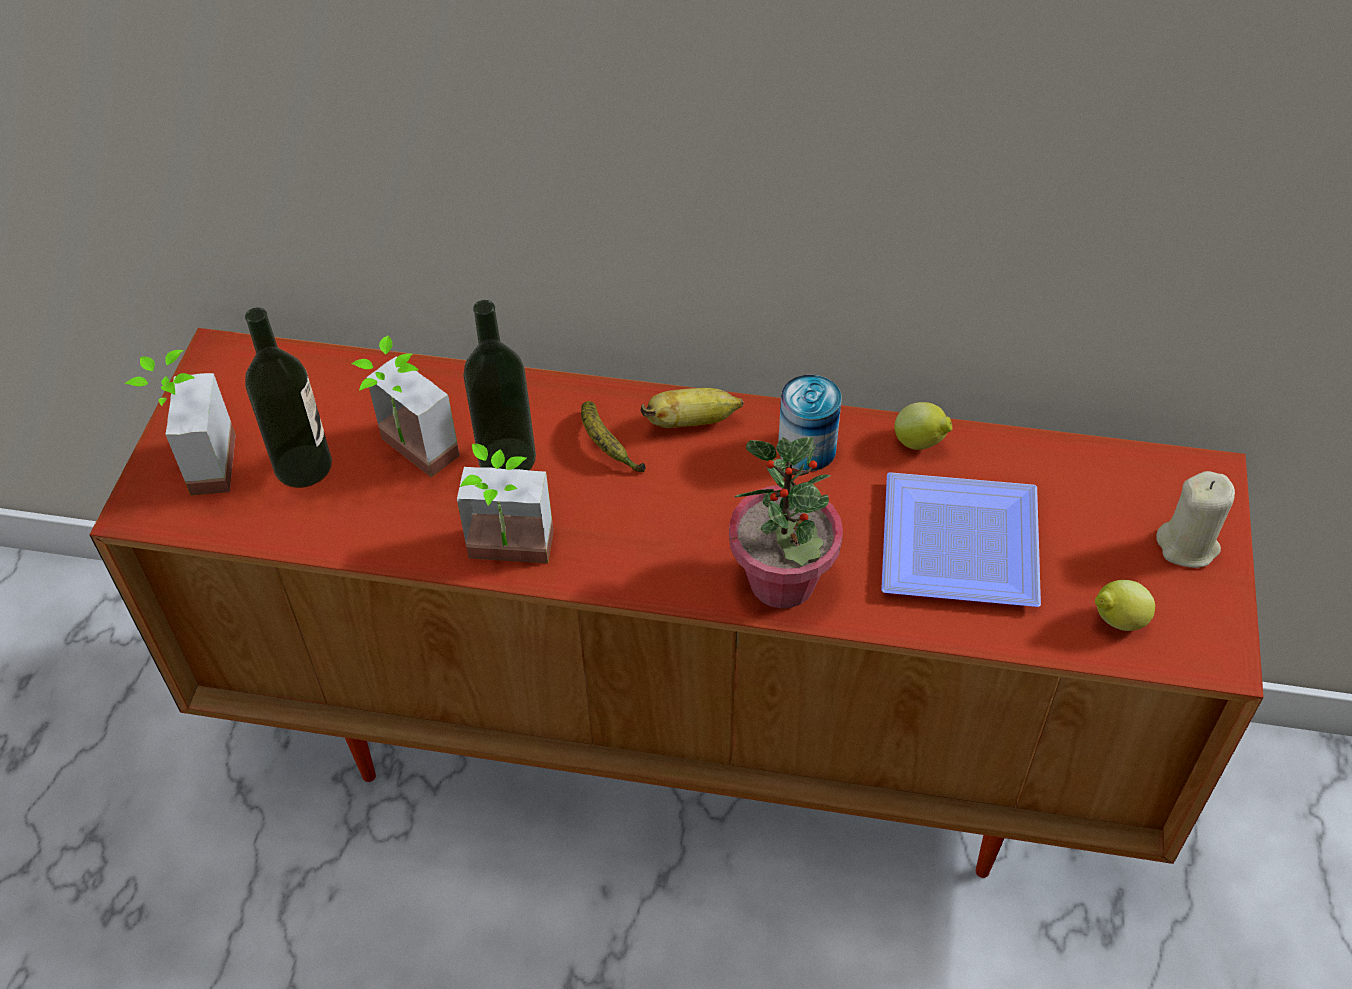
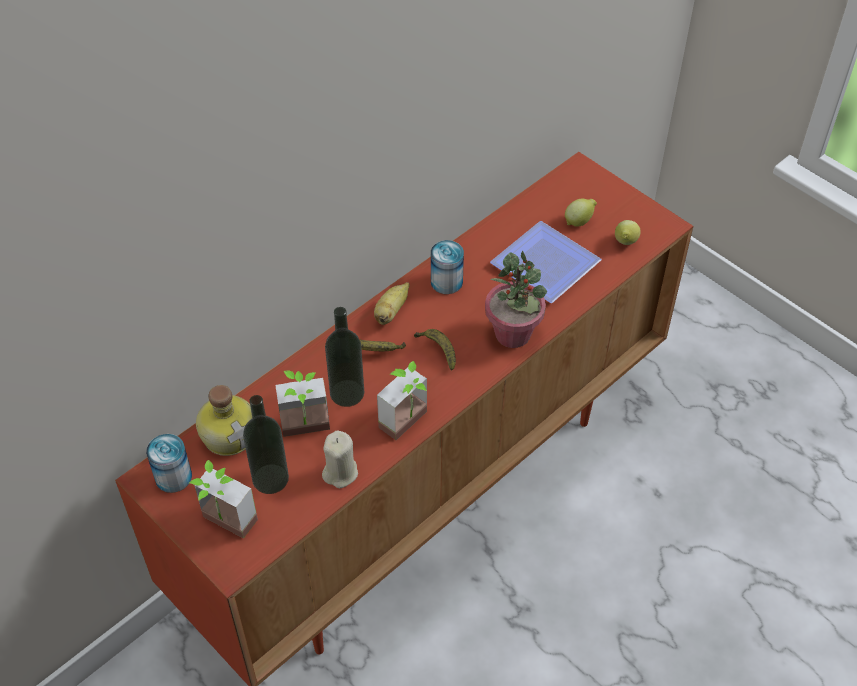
camera: 55 degrees left, 0 degrees up
(239, 374) = (173, 477): none -> can
(345, 385) = (229, 434): none -> bottle
(669, 513) = (438, 351): none -> banana
(921, 444) = (480, 243): lemon -> lemon (579, 221)
(1187, 545) = (607, 198): beige candle -> beige candle (340, 472)

